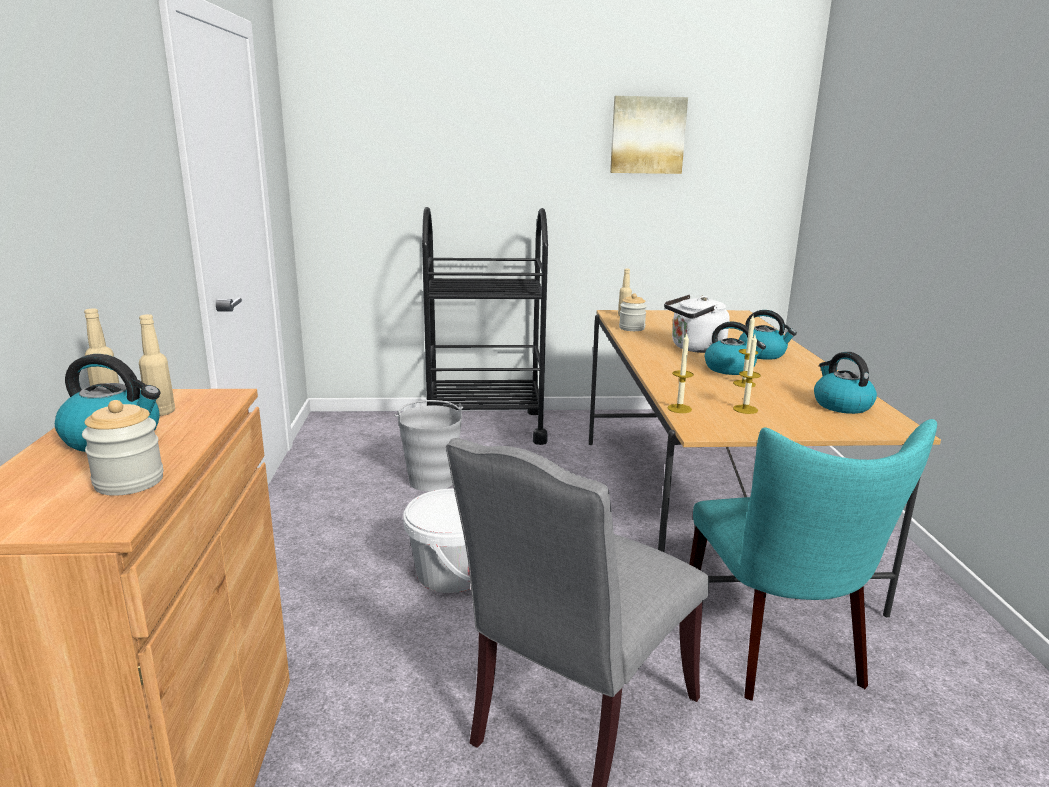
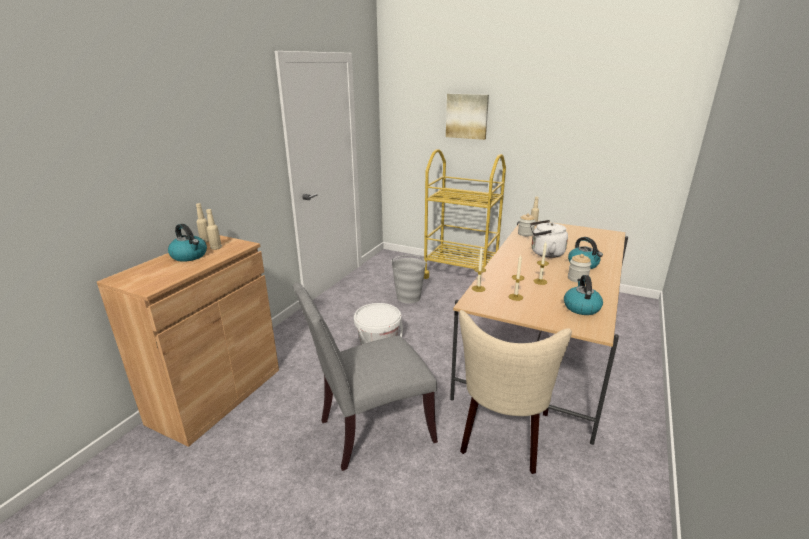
camera: 30 degrees right, 5 degrees up
(129, 482) = (172, 275): jar -> jar (577, 278)
(485, 427) = (460, 274): black cart -> yellow cart
(647, 135) = (580, 110): picture -> picture (467, 116)
(730, 369) = (546, 270): kettle -> none
(778, 650) = (503, 436): turquoise chair -> beige chair

